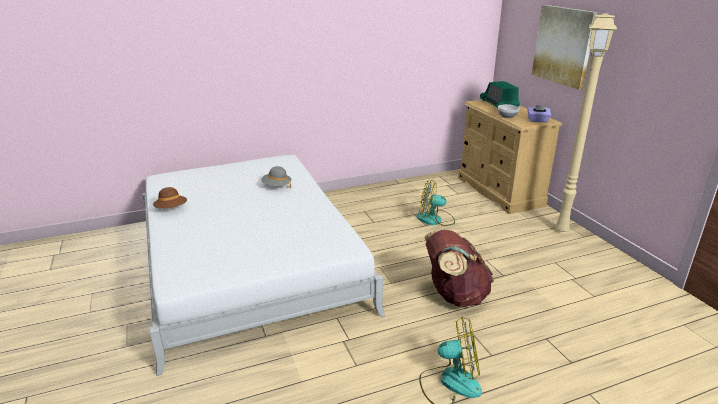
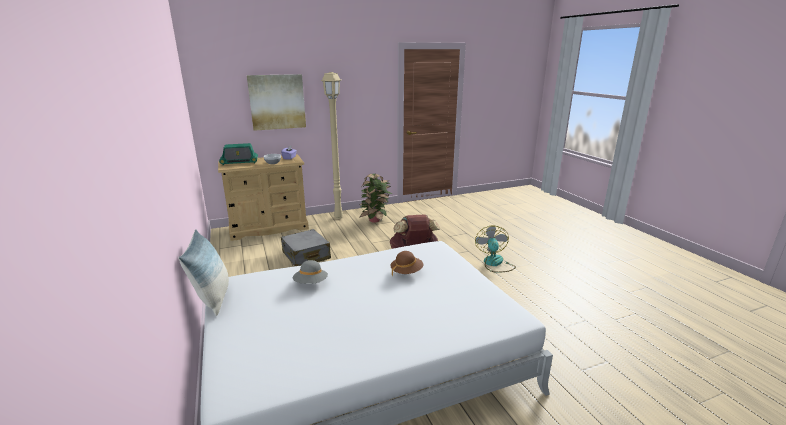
camera: 90 degrees left, 5 degrees down
(171, 209) = (359, 356): brown hat -> brown hat (406, 272)
(265, 158) = (213, 297): none -> pillow
(435, 219) = (306, 256): fan -> grey suitcase
(571, 261) = (375, 220): none -> potted plant

